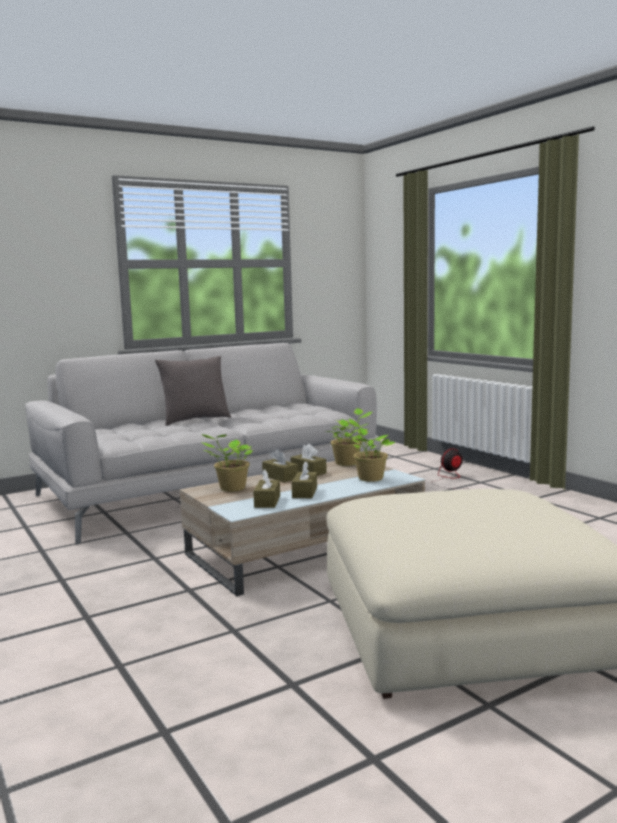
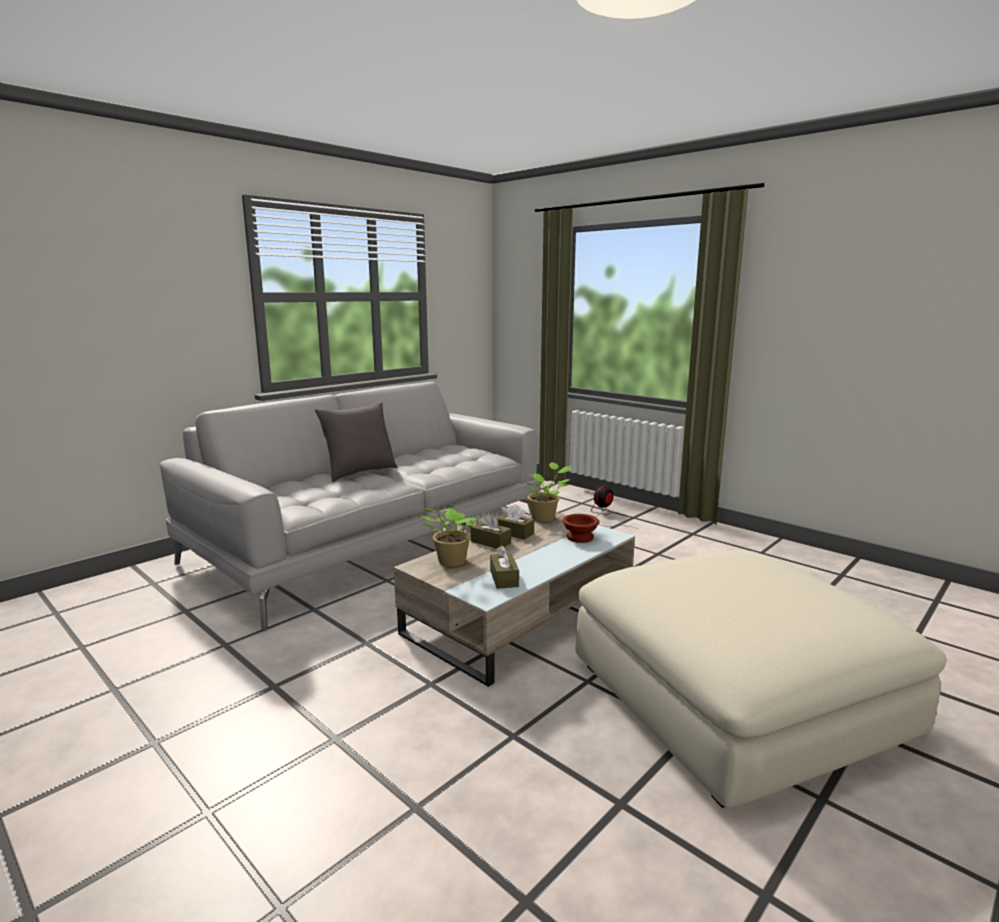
camera: 15 degrees left, 5 degrees up
(304, 492) = (533, 562): brown tissue box -> none
(369, 478) = (581, 537): potted plant -> brown bowl

